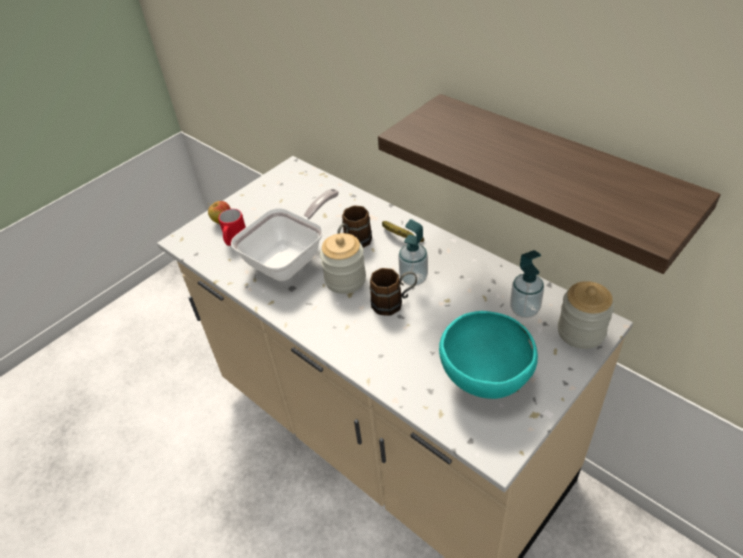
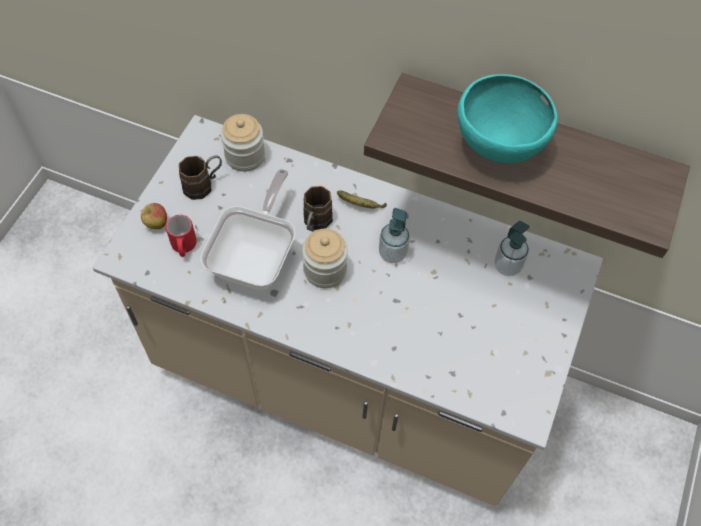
camera: 25 degrees left, 15 degrees up
(394, 302) = (384, 286): brown mug -> brown mug (204, 184)
(484, 380) = (496, 350): turquoise bowl -> turquoise bowl (497, 147)
(581, 331) = (562, 278): jar -> jar (245, 156)

